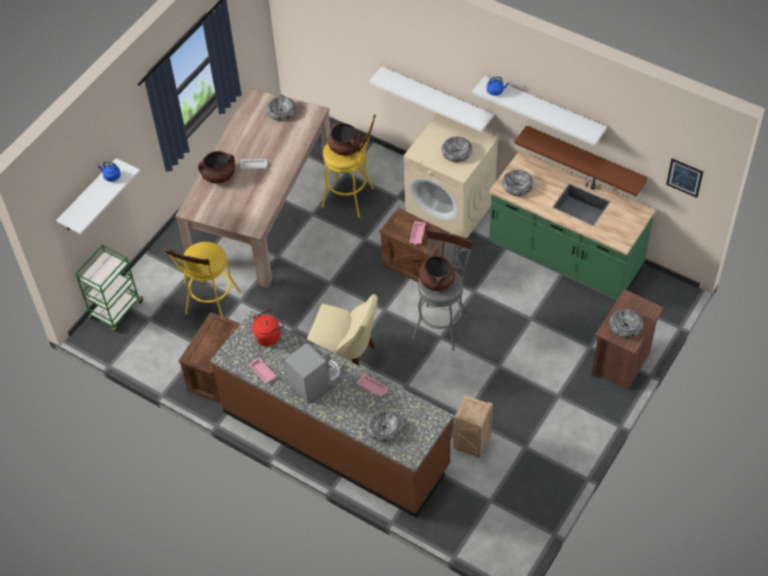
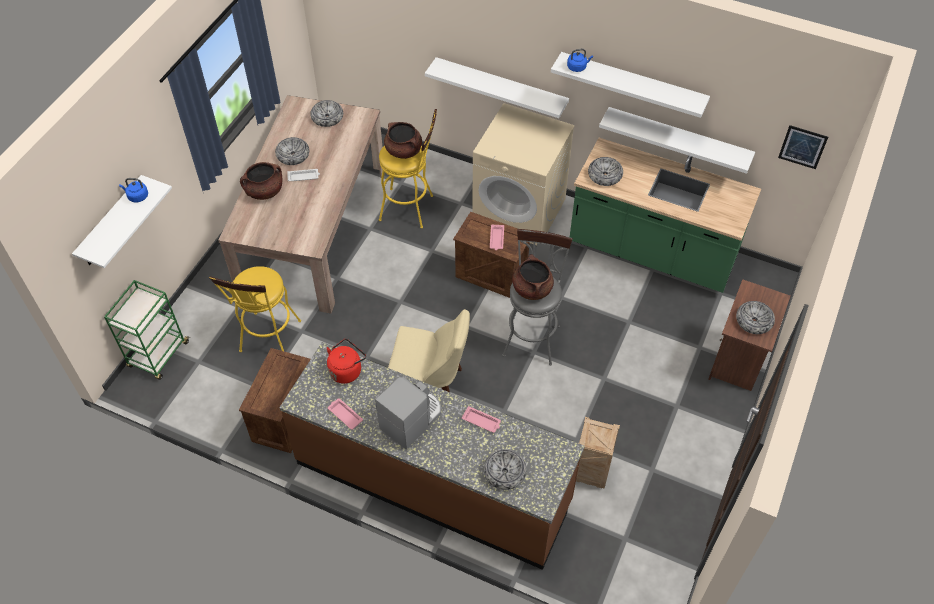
camera: 10 degrees left, 0 degrees up
(456, 152) = (531, 144): bowl -> bowl (293, 155)
(585, 159) = (678, 138): brown shelf -> white shelf

